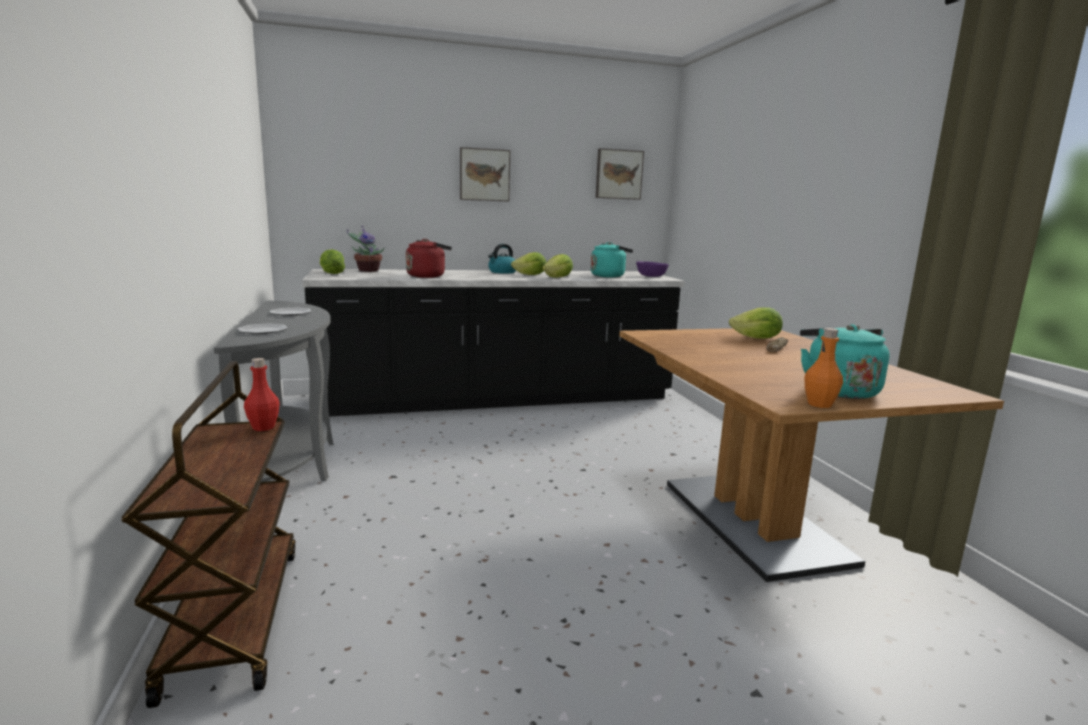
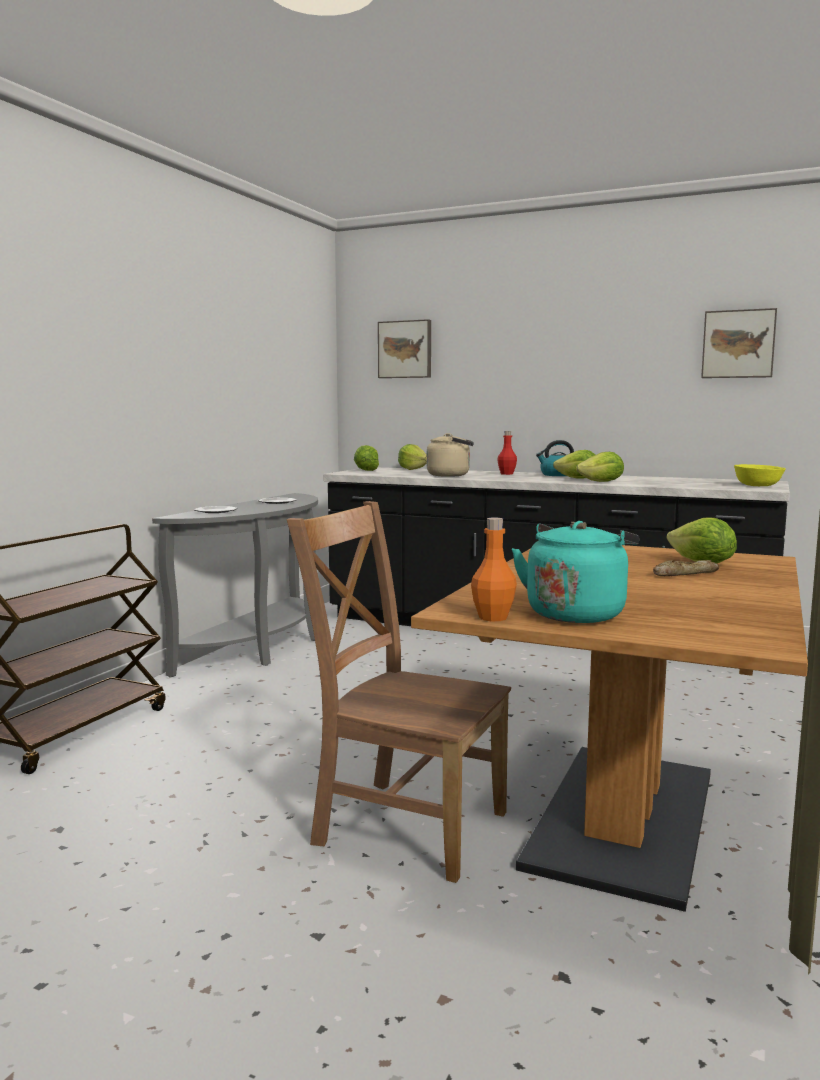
camera: 40 degrees right, 5 degrees down
(263, 427) = (132, 582): red bottle -> red bottle (506, 474)
(367, 270) = (413, 469): potted plant -> lettuce
(427, 276) = (451, 475): red kettle -> beige kettle
(484, 175) = (551, 358): picture -> picture (405, 349)
(609, 276) = (687, 483): turquoise kettle -> none
(651, 276) = (758, 485): purple bowl -> yellow bowl
(662, 580) = (404, 825): none -> brown chair

